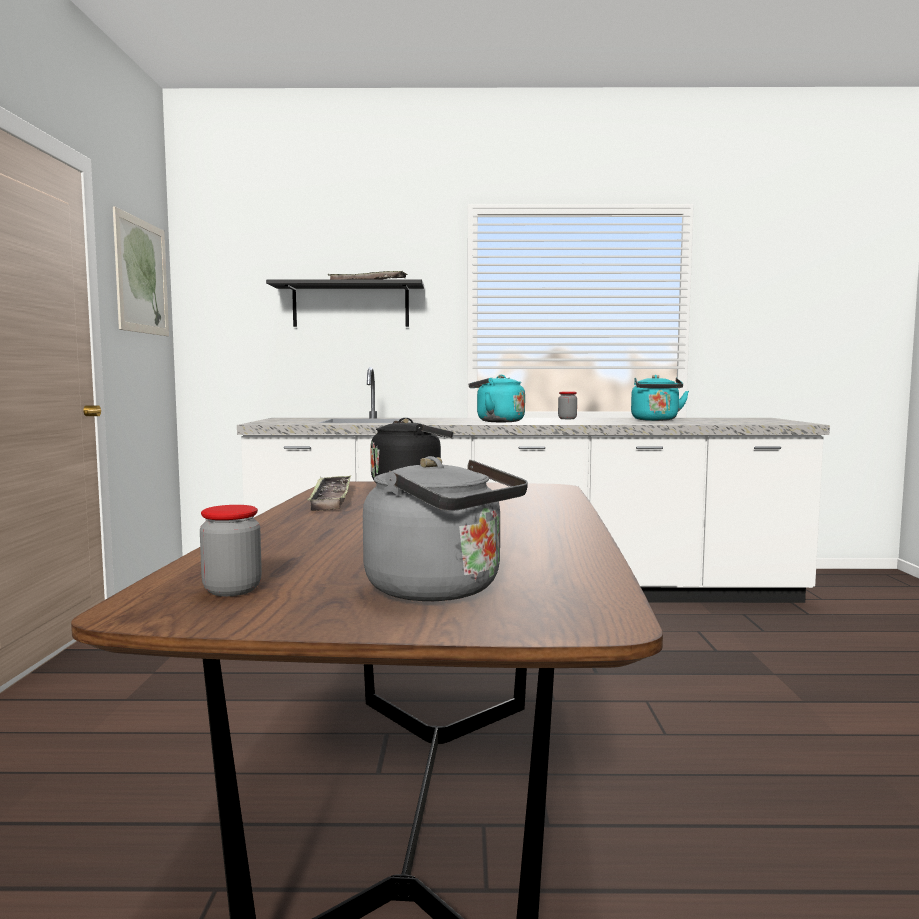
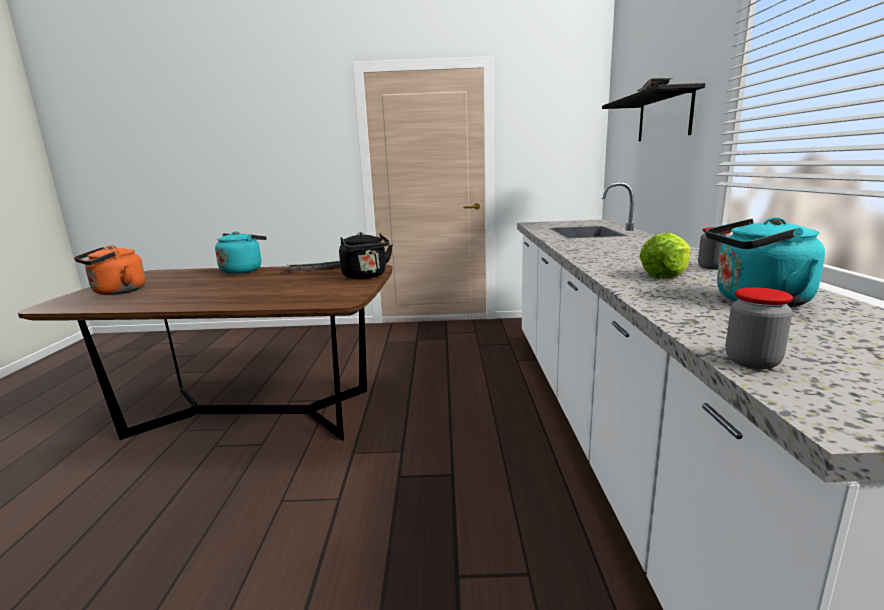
camera: 90 degrees right, 10 degrees up
(141, 276) = (555, 116): picture -> none
(232, 590) = (157, 276): jar -> jar (752, 361)
(441, 590) = (116, 292): grey kettle -> orange kettle
(497, 421) = (611, 251): turquoise kettle -> turquoise kettle (243, 270)
(593, 421) = (666, 275): none -> lettuce

